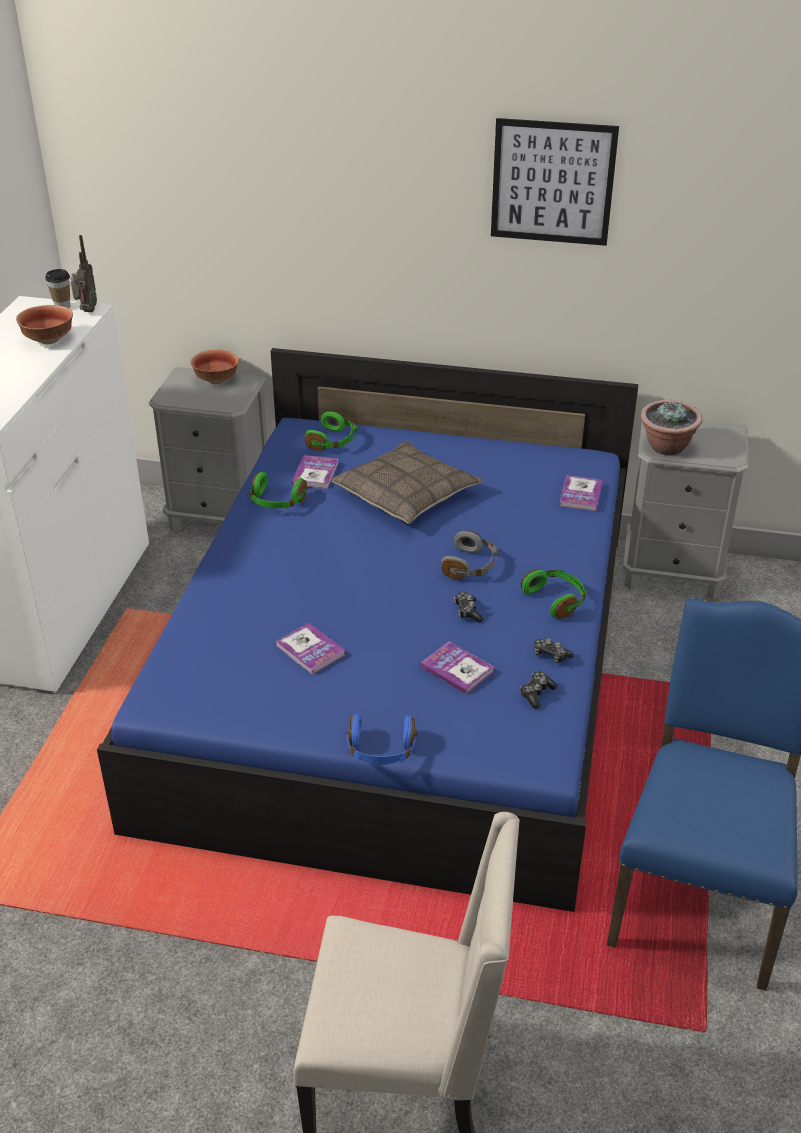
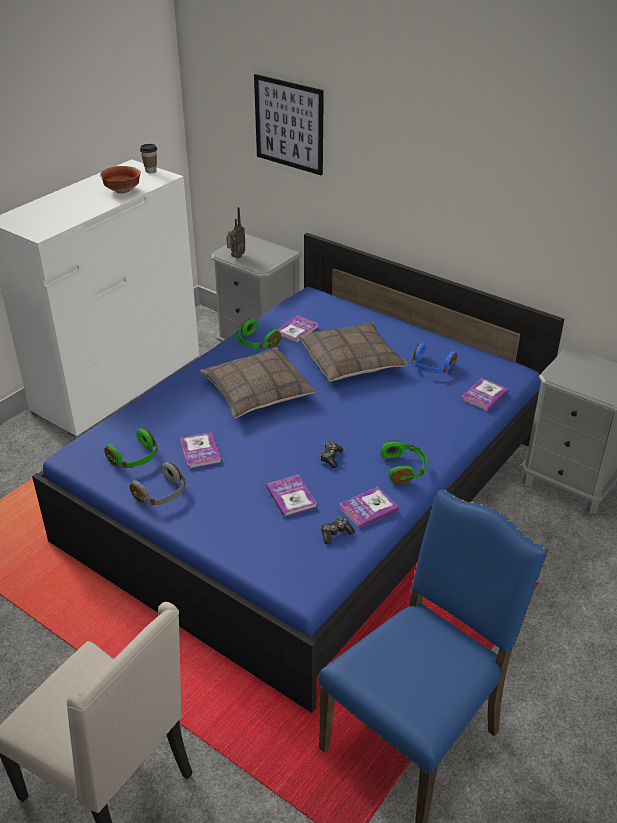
camera: 25 degrees right, 0 degrees up
(86, 311) = (162, 177): radio -> radio (236, 257)
(216, 379) = (266, 248): bowl -> none
(322, 560) = (257, 392): none -> pillow
(333, 441) = (326, 311): green headphones -> green headphones (135, 458)
(381, 750) = (194, 537): blue headphones -> blue headphones (431, 367)
(471, 566) = (359, 425): grey headphones -> grey headphones (162, 494)
(550, 655) = (368, 509): game controller -> book
(552, 182) = (512, 136): picture -> picture (289, 124)
(666, 447) = (565, 375): potted plant -> none

